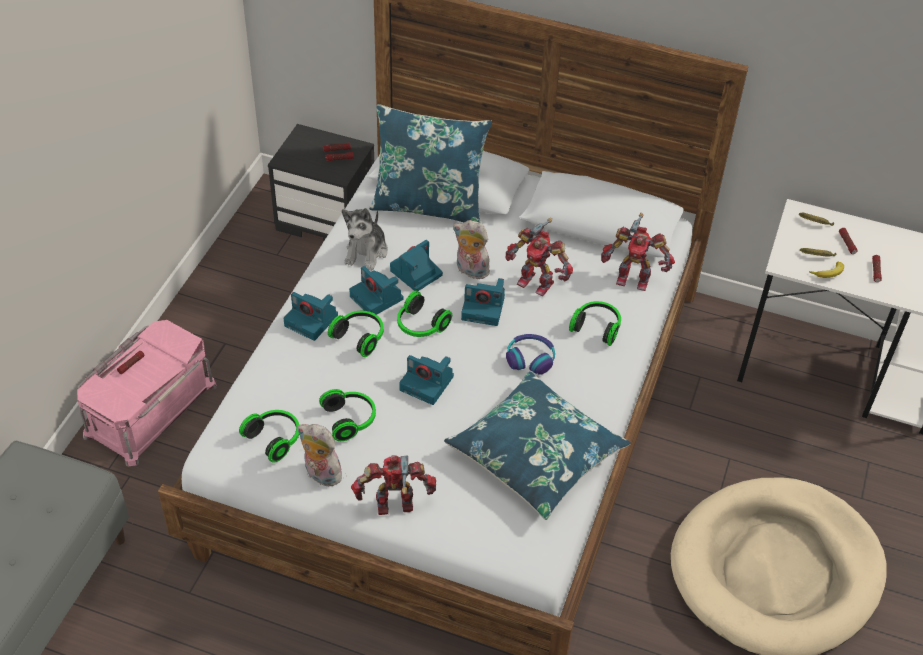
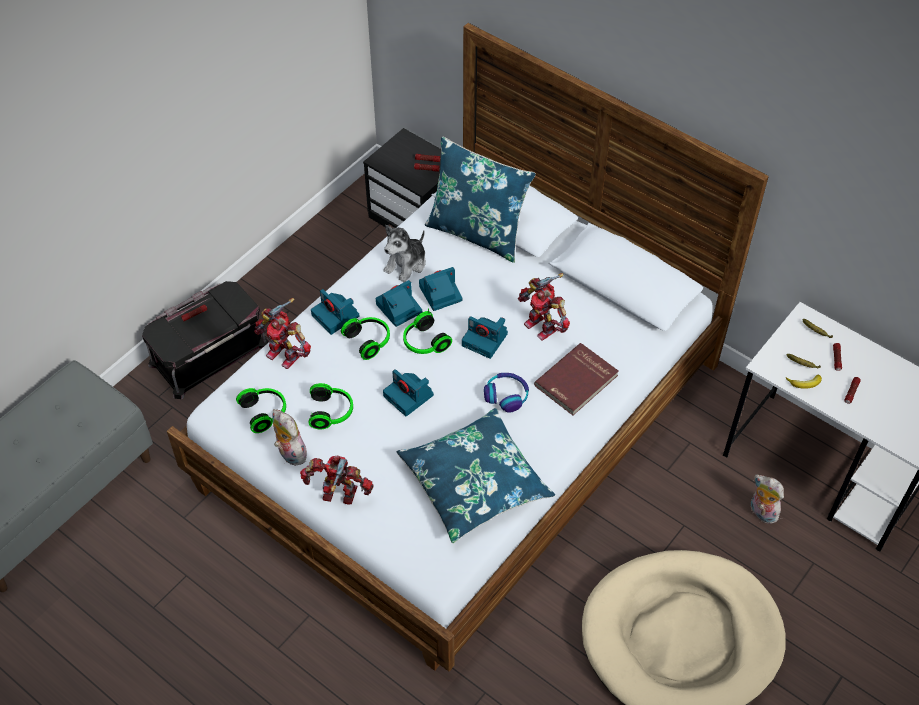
camera: 20 degrees right, 5 degrees up
(149, 408) = (208, 352): pink storage box -> black storage box
(377, 298) = (398, 309): camera -> camera turned 75 degrees clockwise
(470, 271) = (488, 302): plush toy -> plush toy (761, 513)
(597, 327) = (577, 381): headphones -> red book
(633, 277) = (631, 342): toy robot -> toy robot (285, 354)

